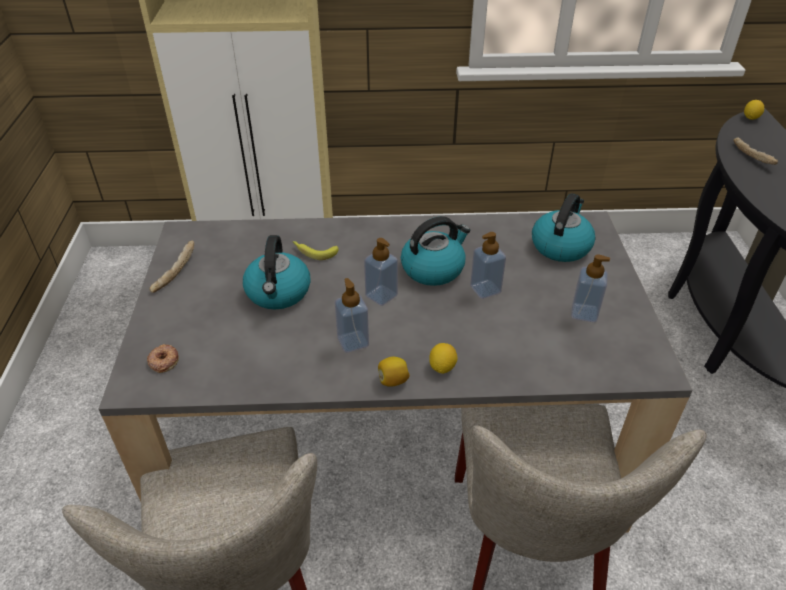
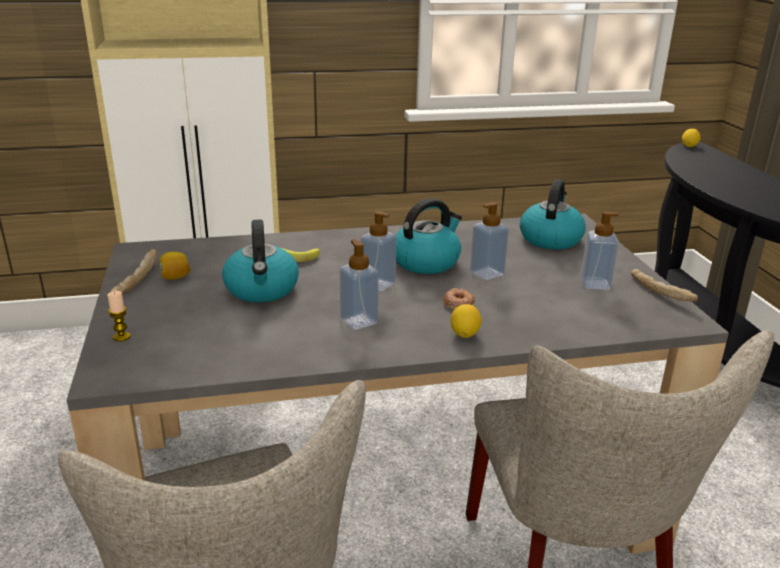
camera: 10 degrees left, 15 degrees down
(152, 341) = (122, 337): none -> candle
(163, 361) = (140, 352): donut -> donut (458, 303)
(393, 381) = (414, 348): lemon -> lemon (175, 277)
(752, 156) = (703, 169): bread -> bread (661, 293)

